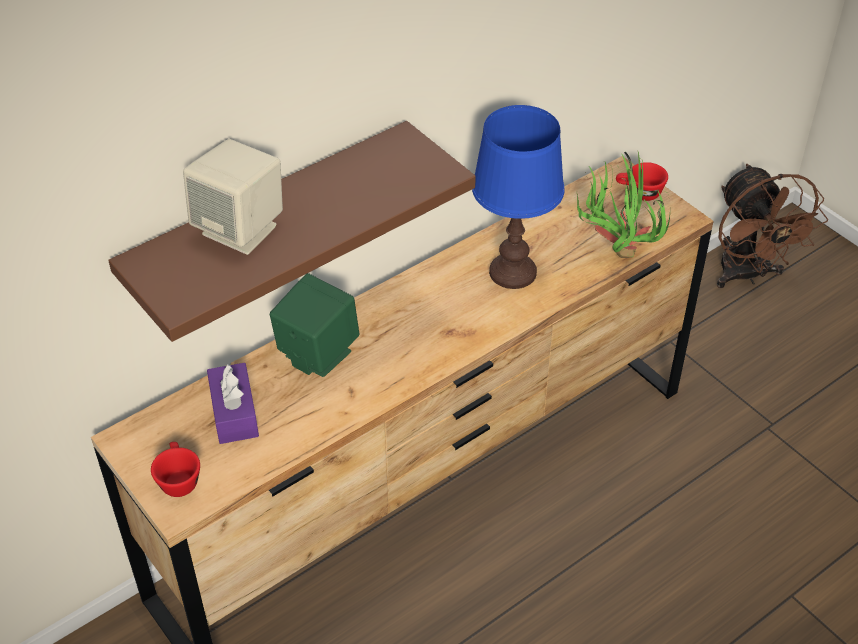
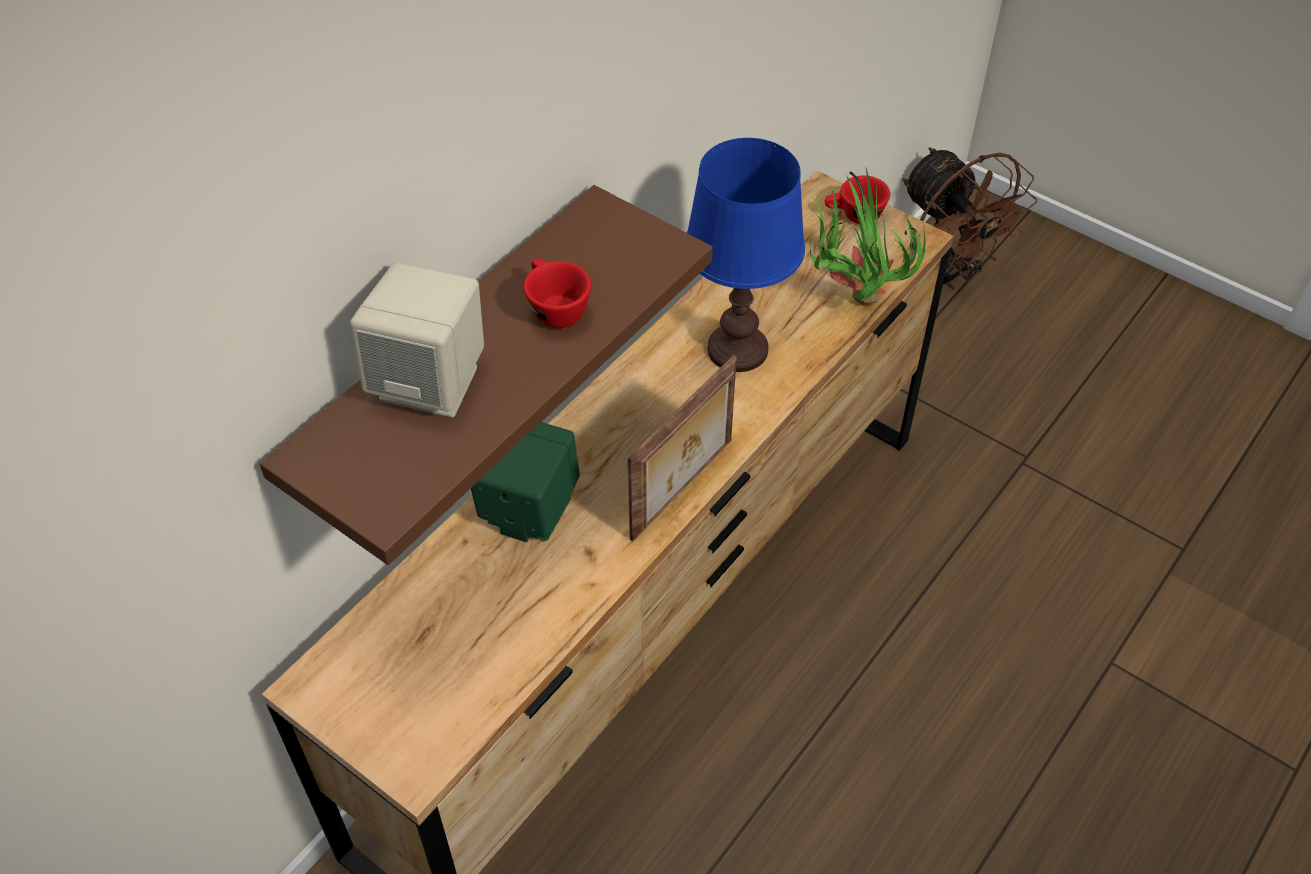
camera: 15 degrees left, 5 degrees up
(178, 479) = (402, 727): red cup -> red cup (554, 308)
(234, 413) = (446, 616): purple tissue box -> none
(436, 362) = (684, 490): none -> picture frame

